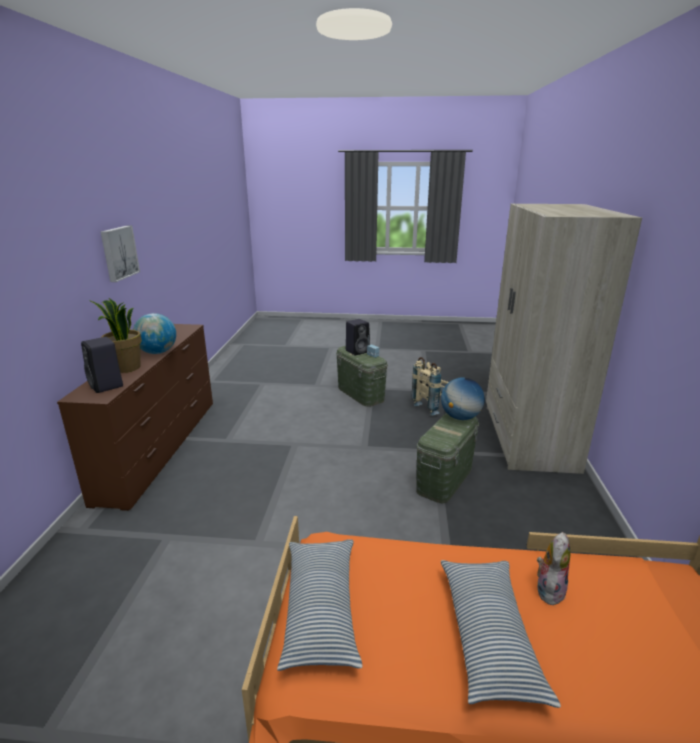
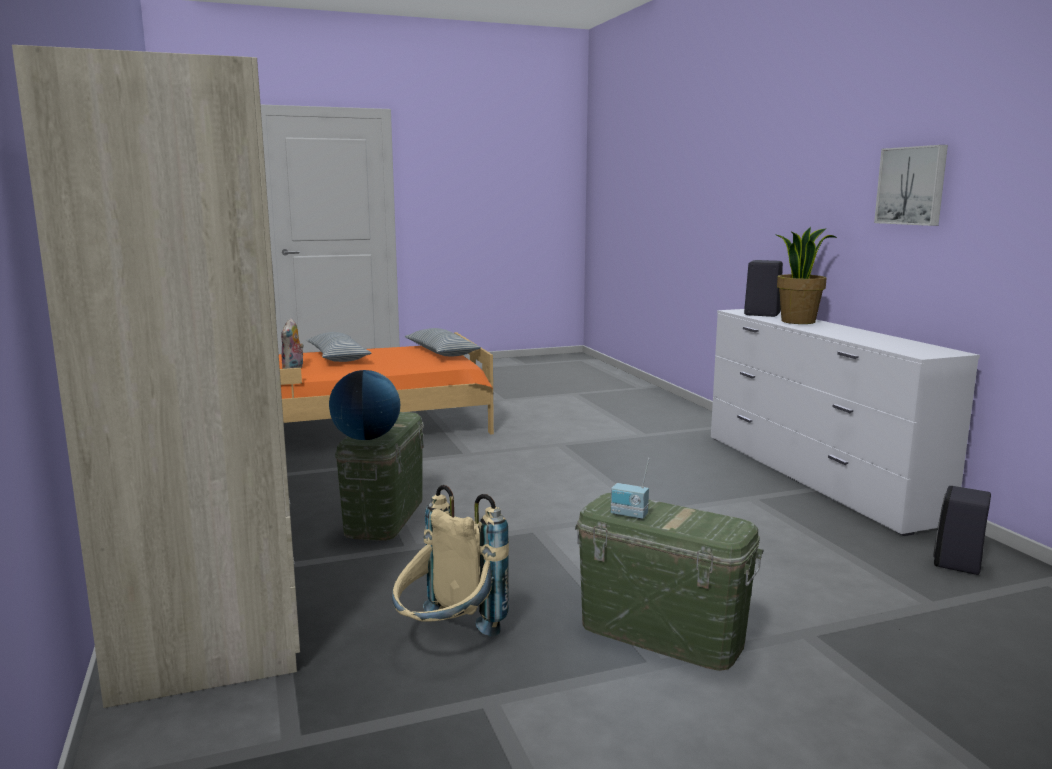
camera: 155 degrees right, 10 degrees down
(157, 352) = (824, 331): globe -> none
(161, 447) = (814, 476): brown dresser -> white dresser
(358, 351) = (685, 520): black speaker -> black speaker (958, 564)

